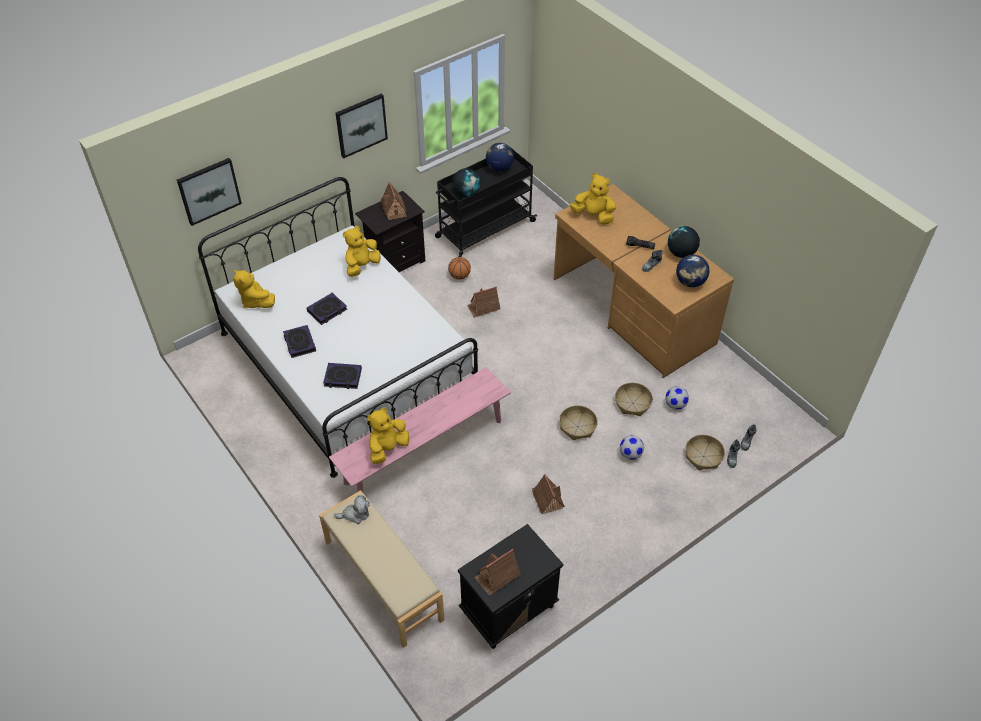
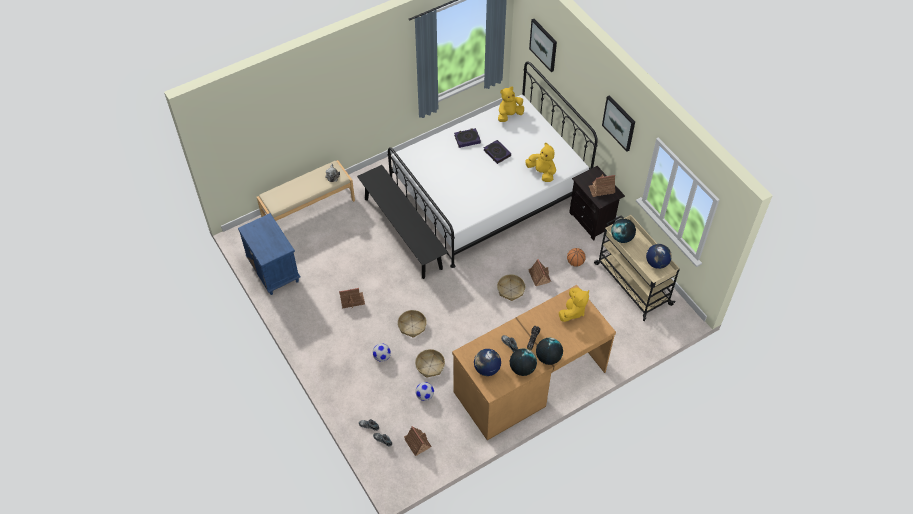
camera: 95 degrees right, 5 degrees up
(343, 378) = (433, 162): book -> none
(387, 448) = (383, 194): yellow plush toy -> none
(424, 451) = (403, 233): pink bench -> black bench
(484, 229) = (632, 283): black cart -> beige cart
(497, 576) = (260, 231): toy house -> toy house (417, 442)
(508, 610) = (273, 271): black nightstand -> blue nightstand
(661, 233) = (548, 358): none -> globe
(703, 456) = (373, 406): basket -> basket (511, 290)

